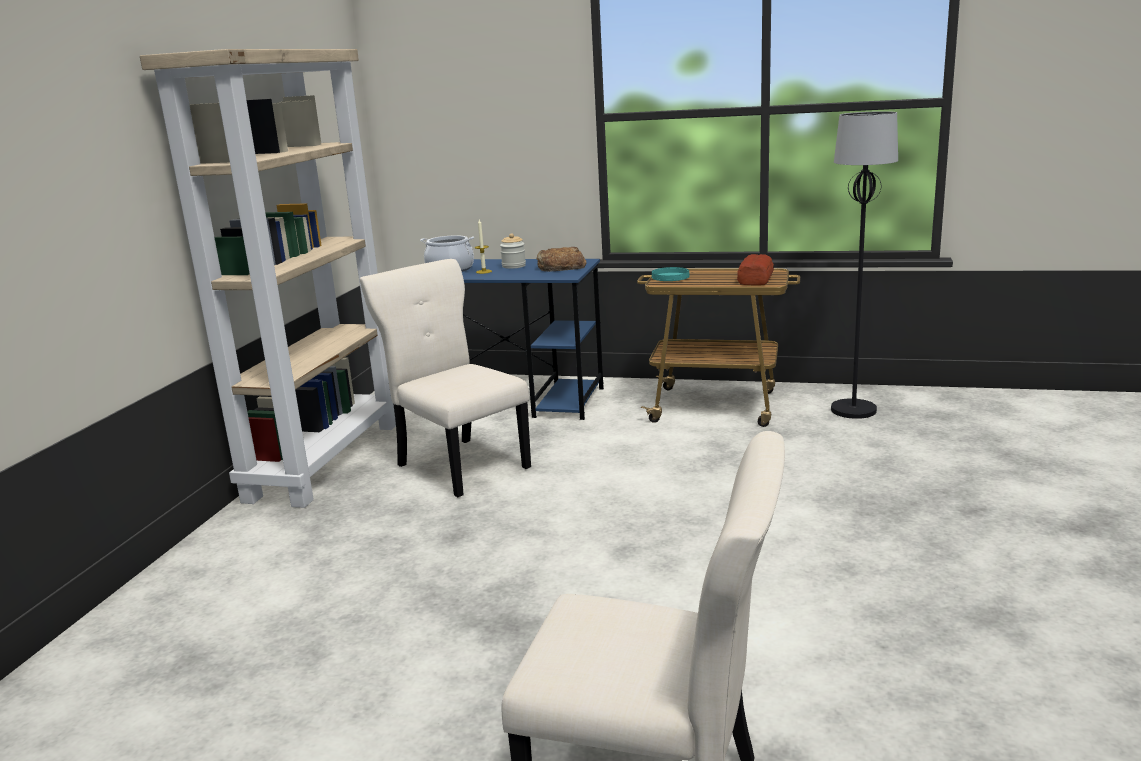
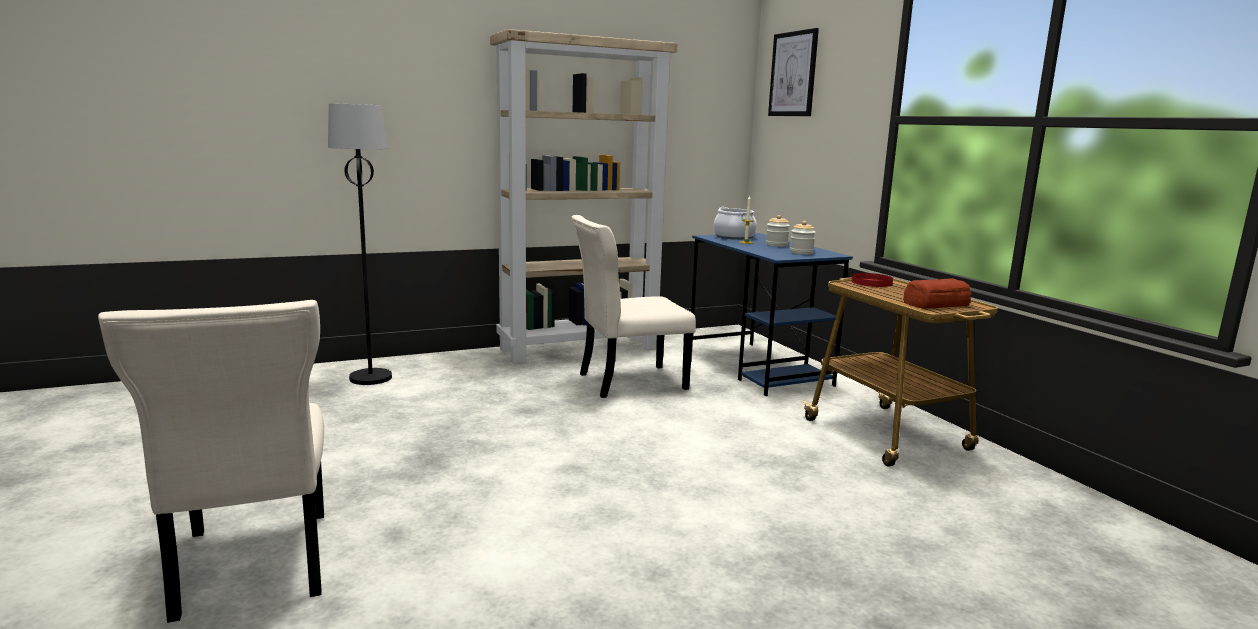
camera: 50 degrees right, 5 degrees down
(433, 74) = (793, 74): none -> picture
(460, 465) = (627, 382): beige chair -> beige chair turned 120 degrees counterclockwise
(560, 267) = (801, 252): bread -> jar
(670, 277) = (871, 282): turquoise plate -> red plate
(853, 410) = (1016, 501): black floor lamp -> black floor lamp (371, 378)

